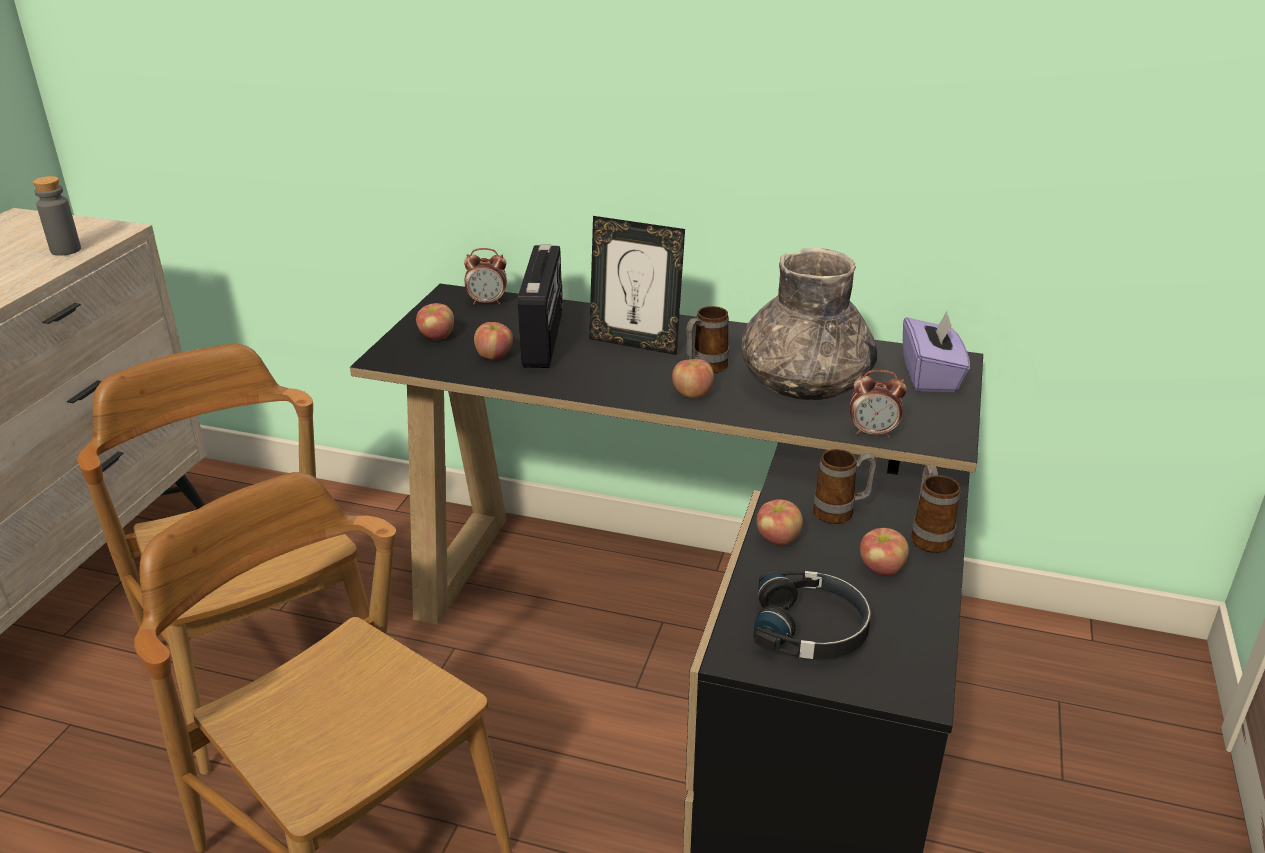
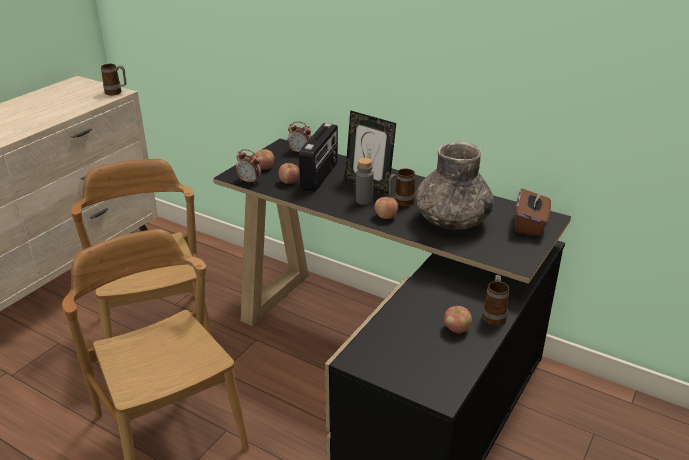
camera: 15 degrees right, 0 degrees up
(65, 250) = (91, 100): grey bottle -> grey bottle (364, 200)
(778, 539) = (406, 303): apple -> none
(811, 628) = (400, 353): black headphones -> none
(841, 512) = (449, 295): mug -> mug (116, 93)
(873, 432) = (477, 252): alarm clock -> alarm clock (249, 181)
(930, 376) = (530, 225): purple tissue box -> brown tissue box

